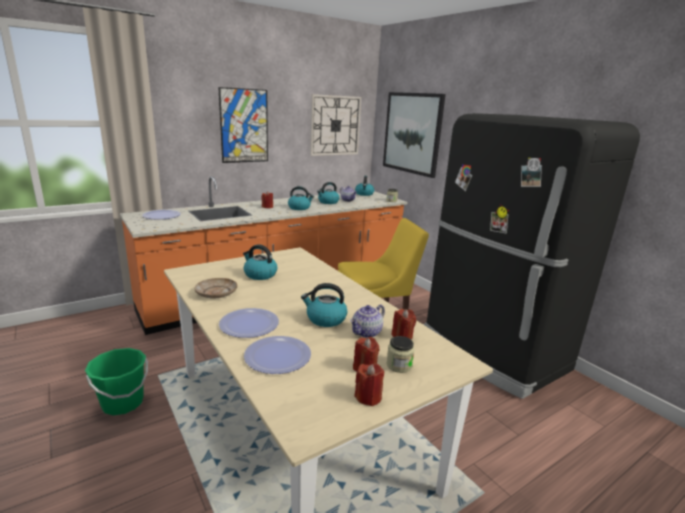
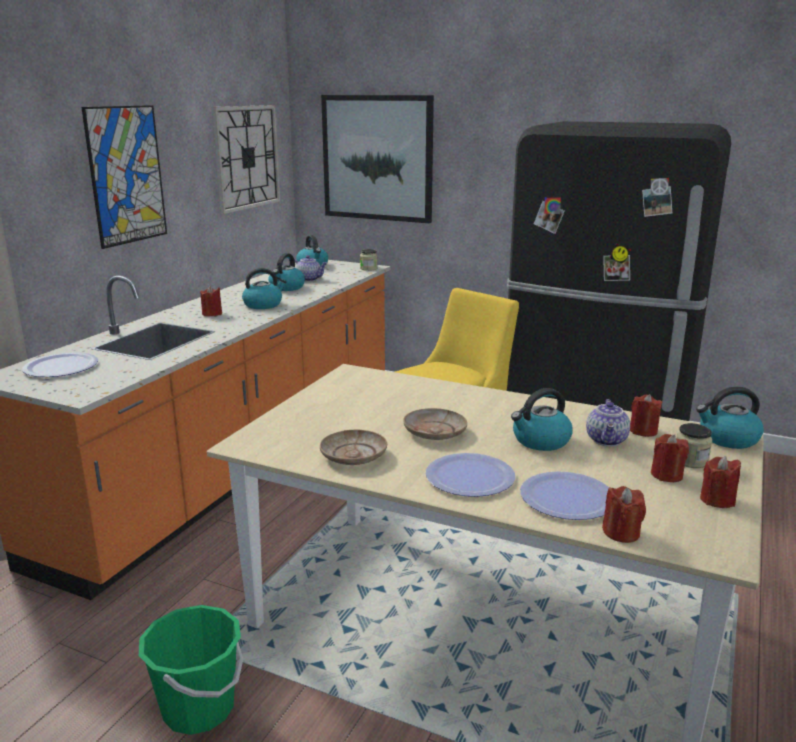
camera: 30 degrees left, 0 degrees up
(260, 274) = (362, 414): kettle -> kettle (727, 439)
(268, 389) = (621, 533): none -> red candle
(277, 294) = (434, 432): none -> beige plate

